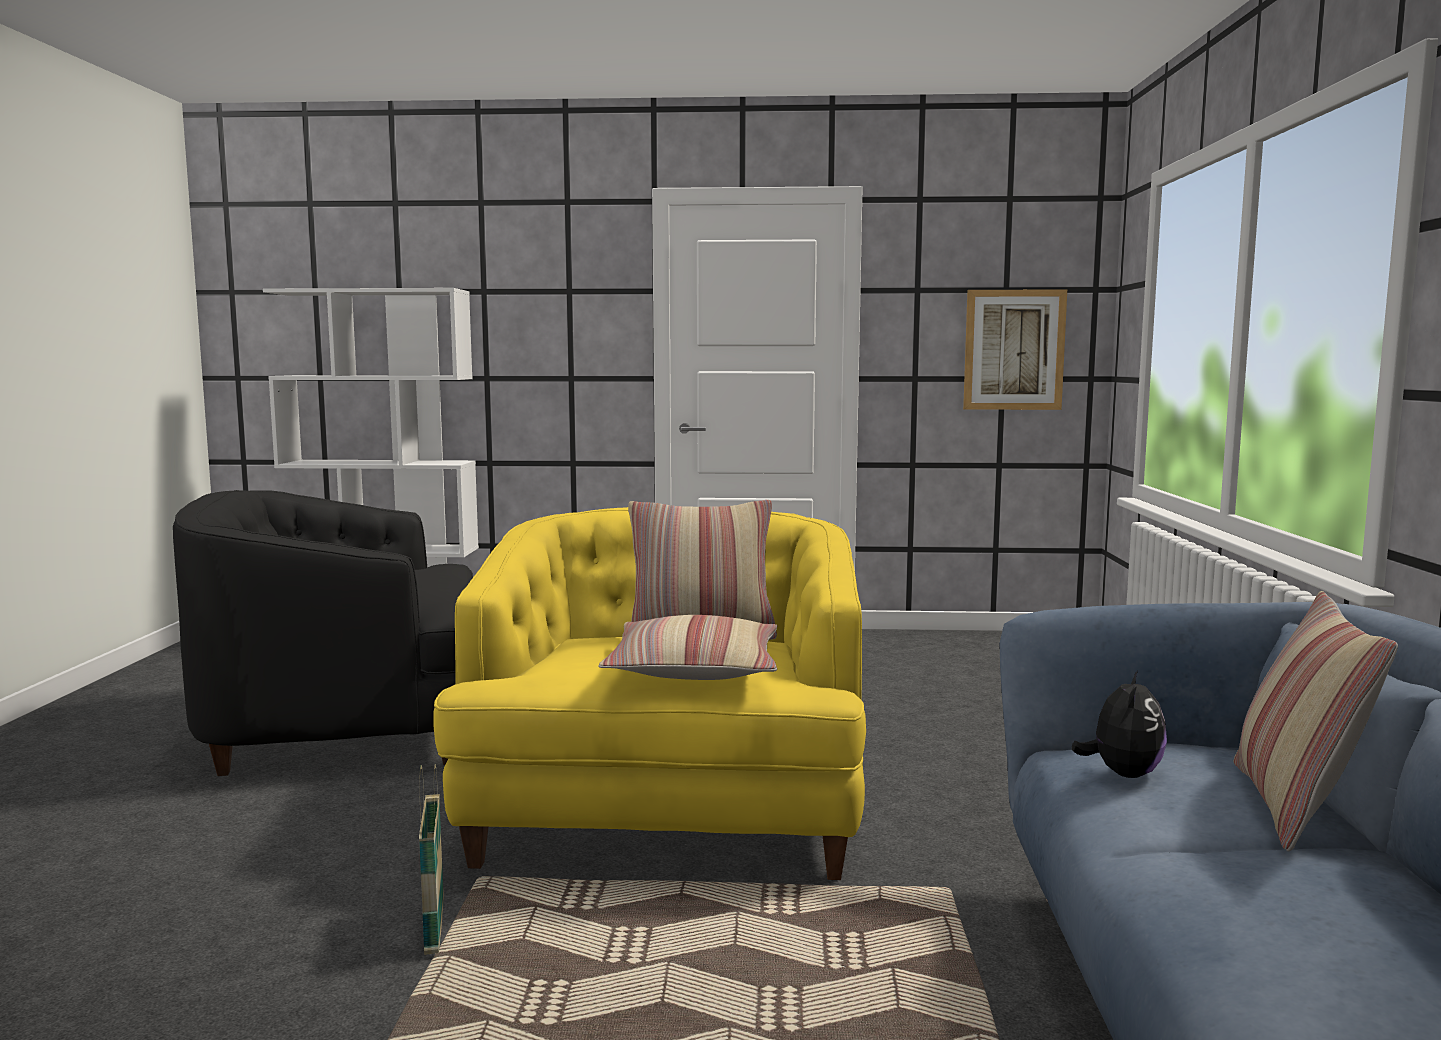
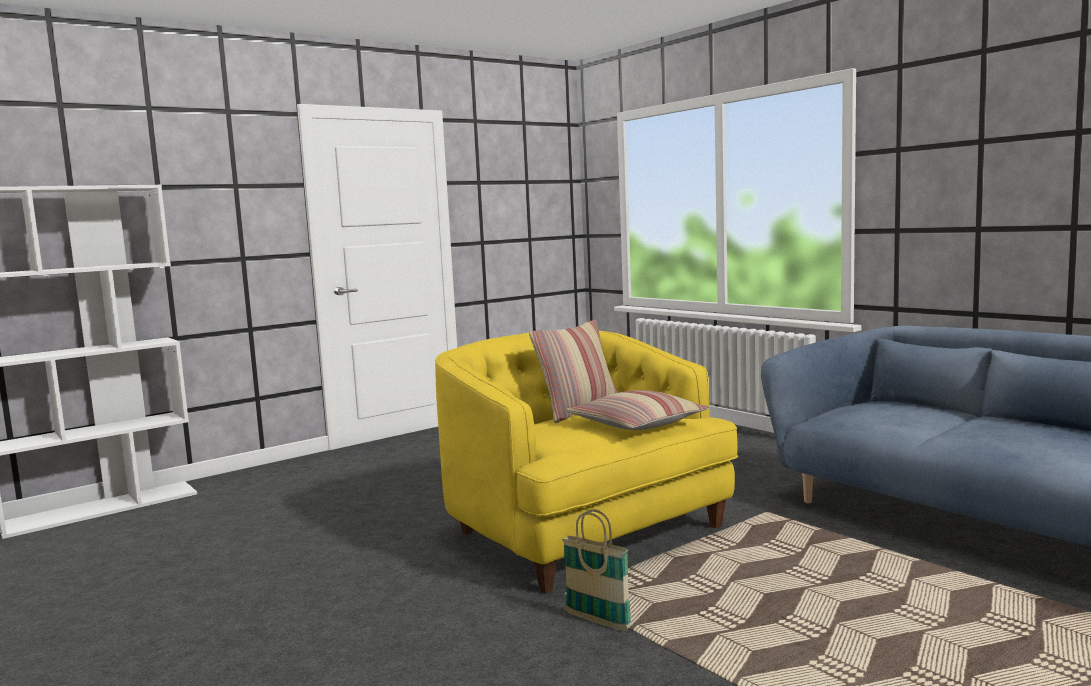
camera: 40 degrees left, 0 degrees up
(351, 724) = (253, 565): black armchair -> none
(1014, 350) = (535, 220): picture -> none
(1122, 774) = (862, 419): plush toy -> none
(1294, 807) = (938, 411): pillow -> none

